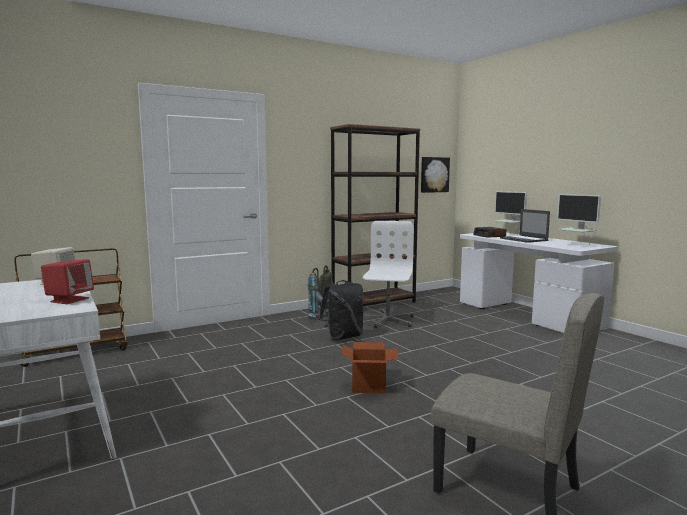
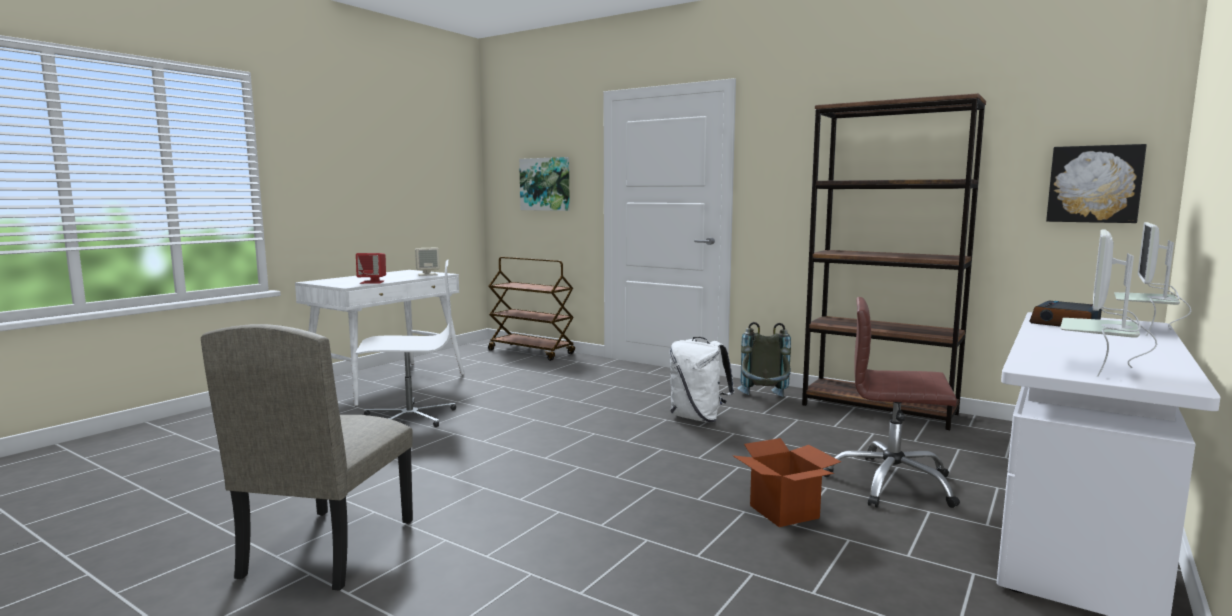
camera: 65 degrees right, 0 degrees up
(62, 170) = (545, 184): none -> picture
(343, 337) = (698, 418): black backpack -> white backpack
(368, 386) = (549, 453): cardboard box -> cardboard box (783, 512)
(387, 320) = (810, 427): white office chair -> white office chair (409, 417)
(473, 326) = (891, 484): none -> brown office chair
(524, 239) = (1077, 339): laptop -> none

